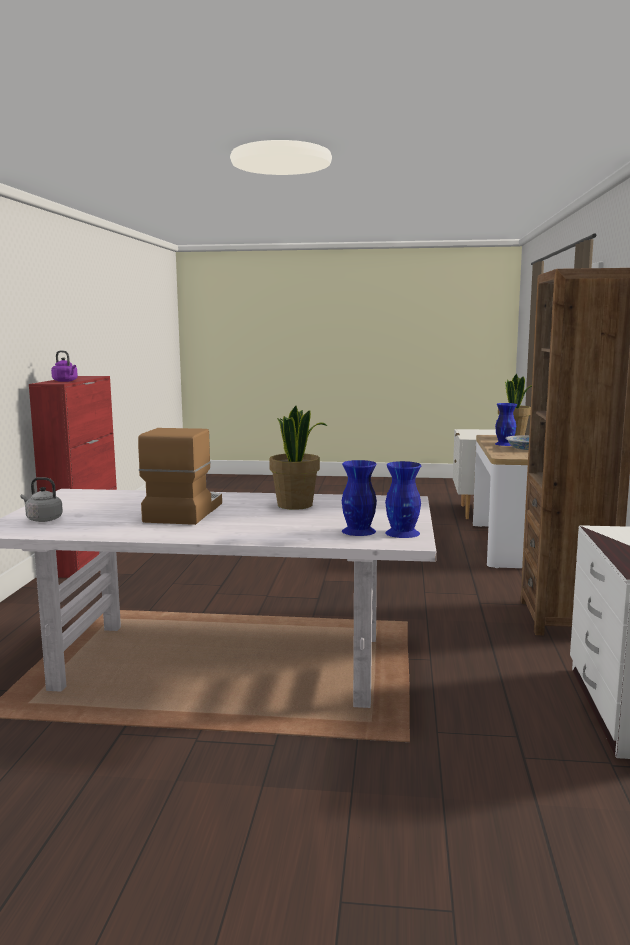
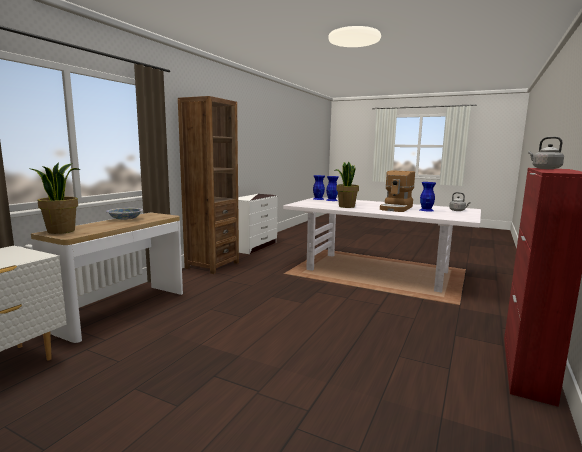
camera: 160 degrees left, 0 degrees up
(66, 381) = (544, 168): purple kettle -> grey kettle
(504, 444) = (111, 225): blue vase -> blue vase (426, 210)

